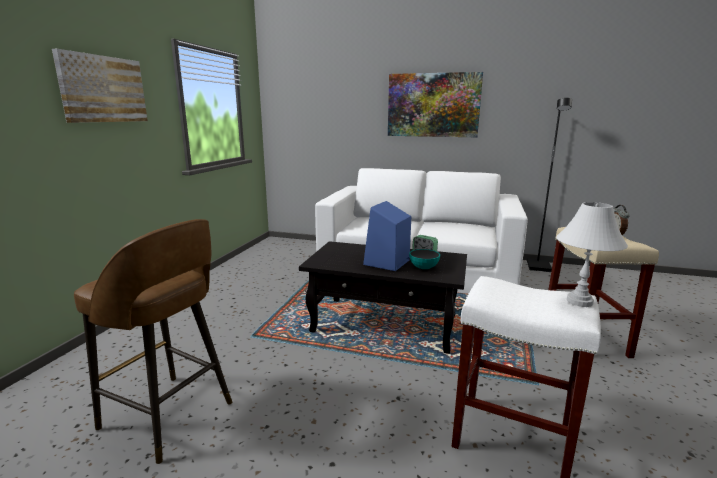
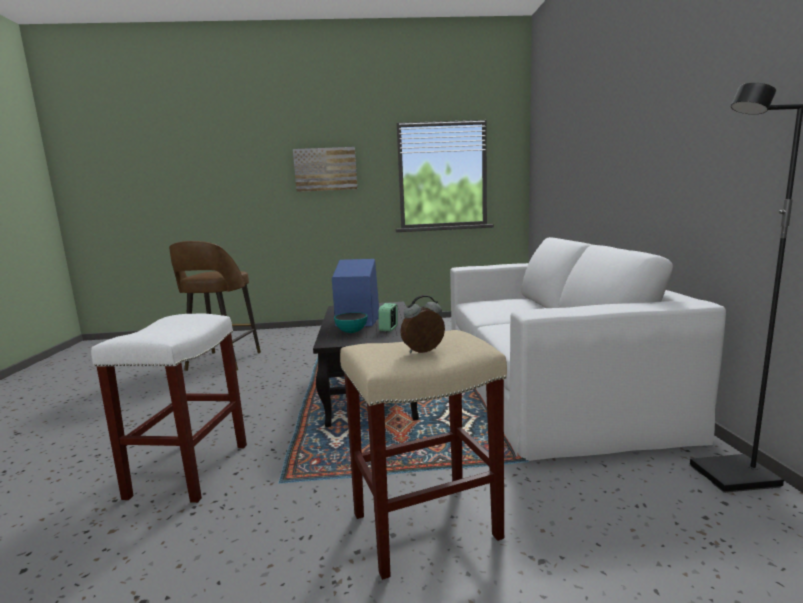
camera: 70 degrees right, 5 degrees down
(433, 105) = (639, 141): picture -> none
(579, 301) = (143, 335): white table lamp -> none

